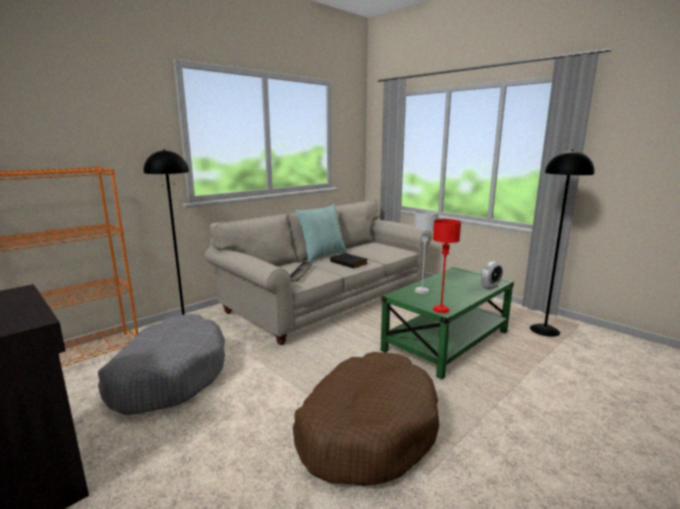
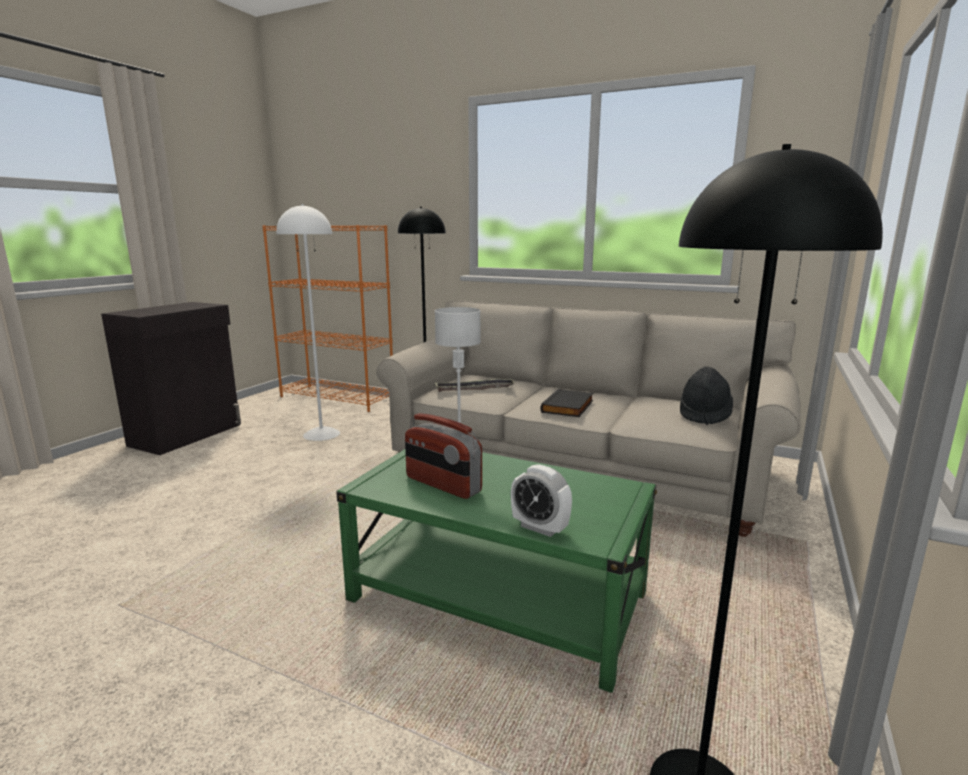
camera: 70 degrees right, 0 degrees up
(168, 375) = (321, 434): grey dog bed -> white floor lamp
(322, 255) = (586, 389): pillow -> none
(366, 429) = (218, 551): brown dog bed -> none
(385, 246) = (704, 415): none -> black hat
(441, 310) = (371, 483): red table lamp -> none
(446, 296) = (442, 485): none -> radio

